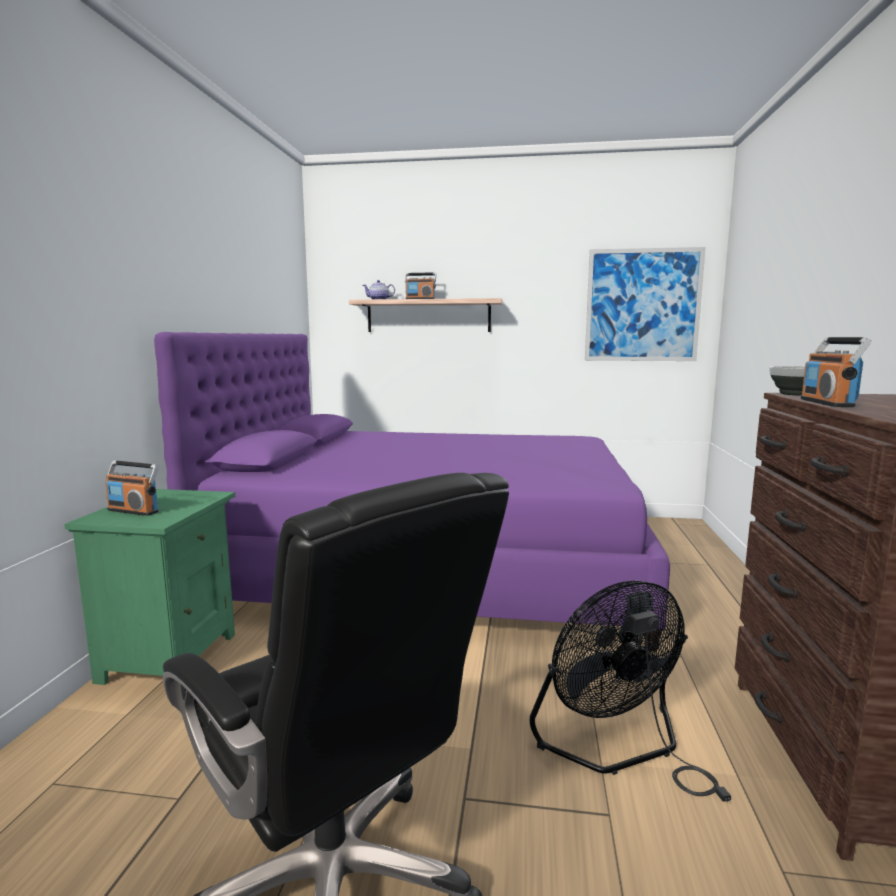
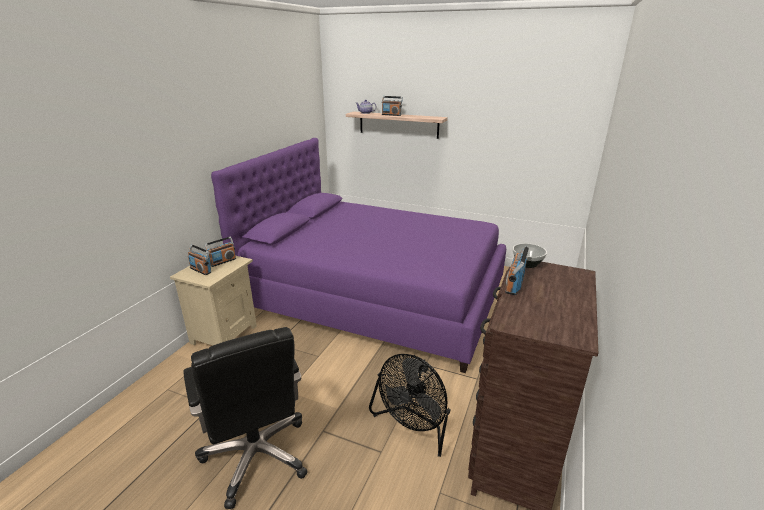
camera: 15 degrees right, 15 degrees up
(173, 656) = (226, 334): green nightstand -> beige nightstand
(175, 498) = (223, 261): none -> radio
(629, 746) = (412, 423): black fan -> black fan turned 135 degrees counterclockwise
(642, 305) = (546, 128): picture -> none

